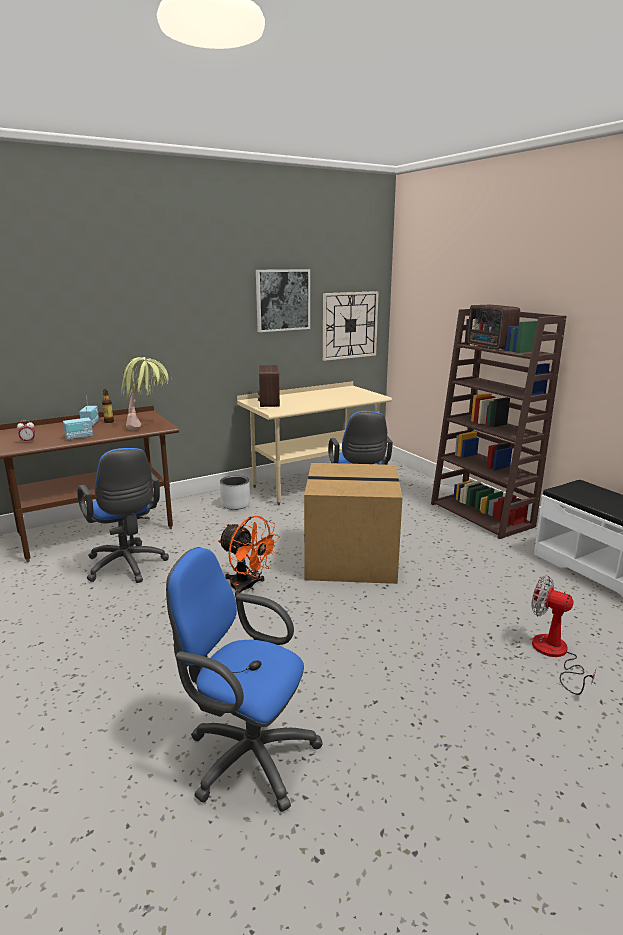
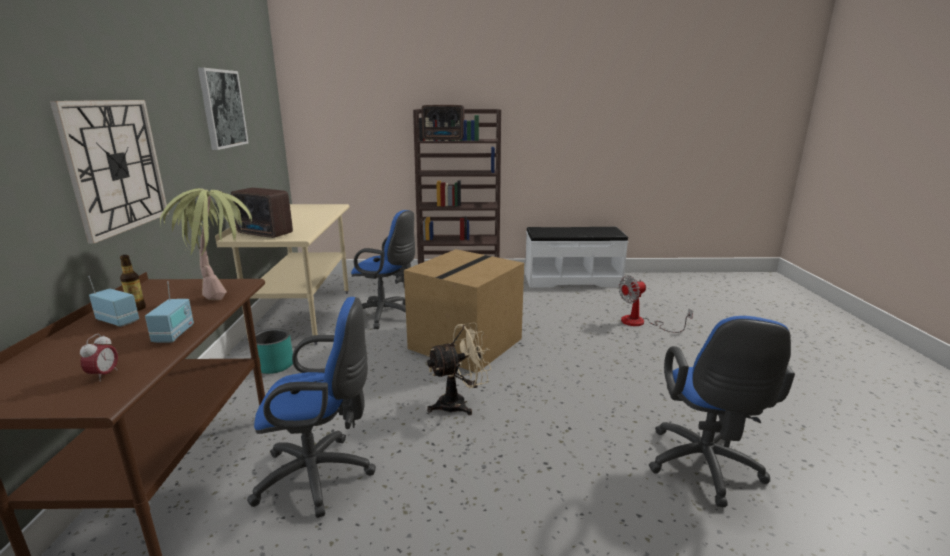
camera: 60 degrees left, 0 degrees up
(235, 504) = (274, 365): grey planter -> turquoise planter
(245, 755) = (704, 469): blue office chair -> blue office chair turned 45 degrees counterclockwise
(248, 587) = (459, 404): orange fan -> beige fan
(349, 325) = (266, 138): wall clock -> wall clock (115, 166)

